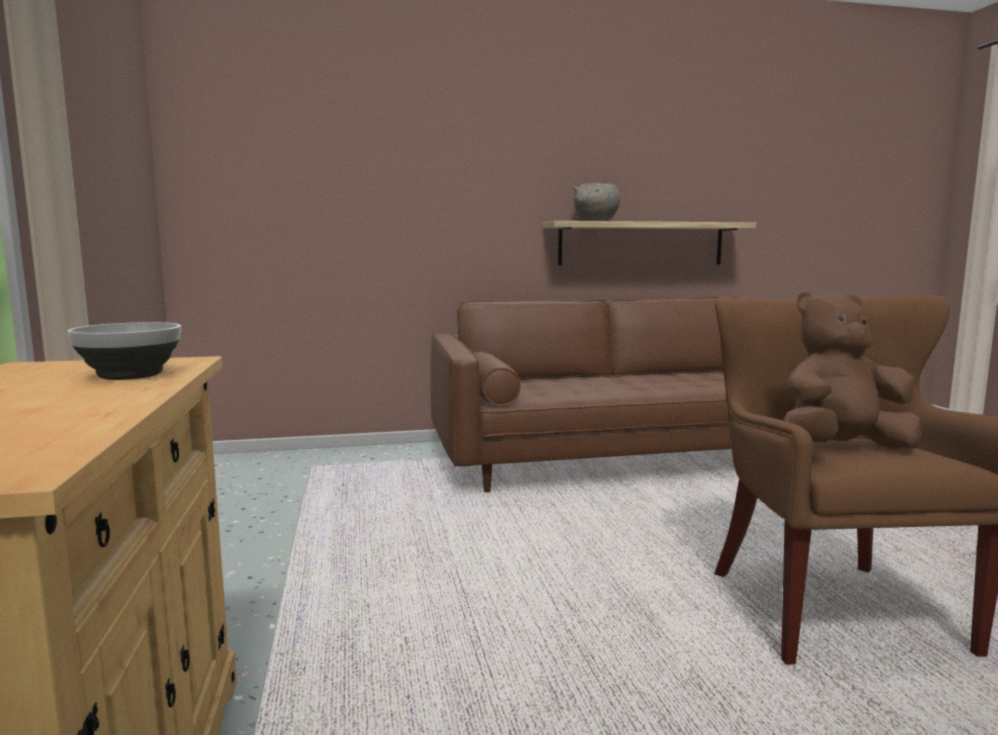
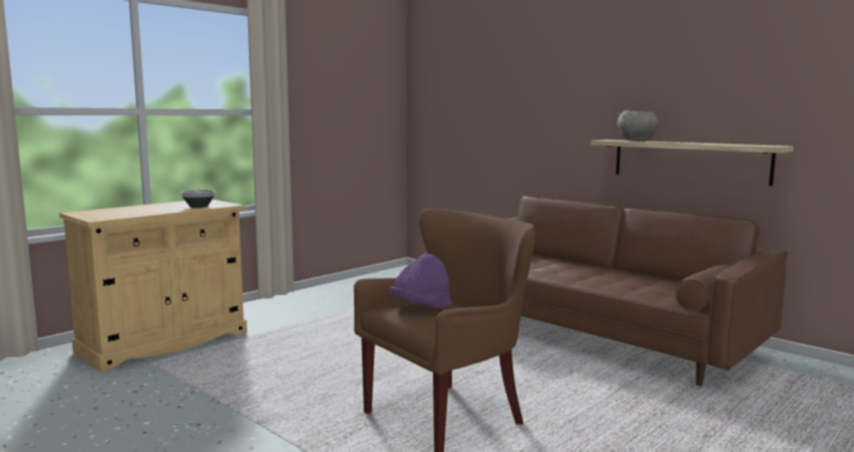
camera: 55 degrees right, 0 degrees up
(841, 449) = (420, 308): brown plush toy -> purple hat

